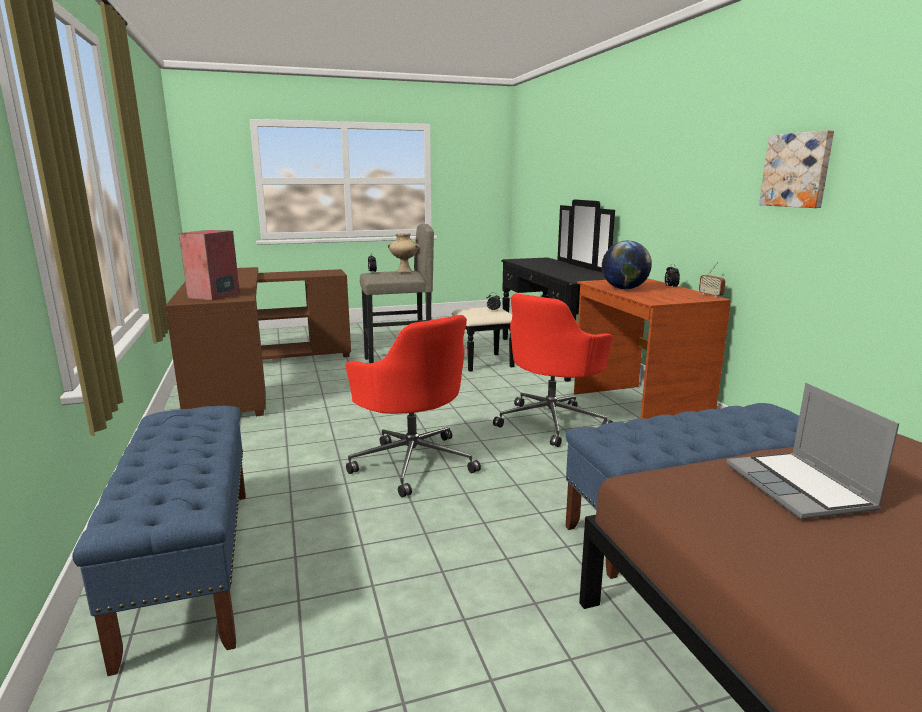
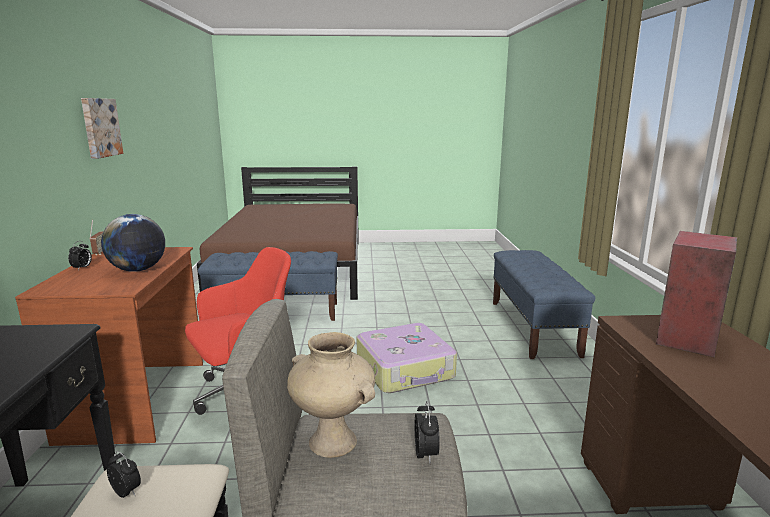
camera: 165 degrees left, 0 degrees up
(413, 462) = (406, 369): red office chair -> suitcase
(800, 488) = (293, 233): laptop -> none

